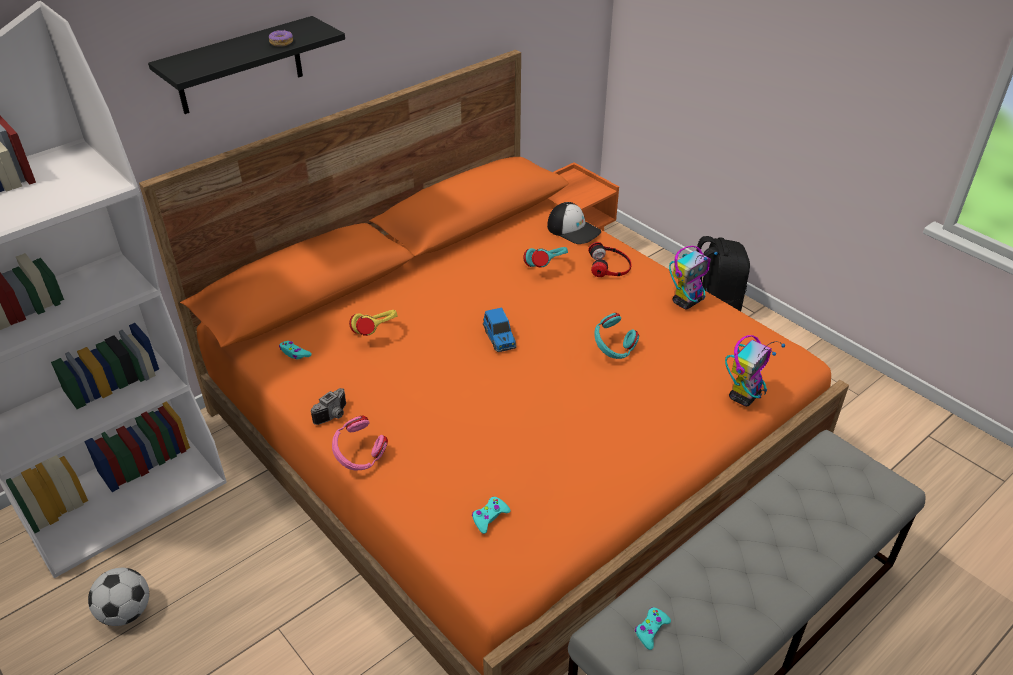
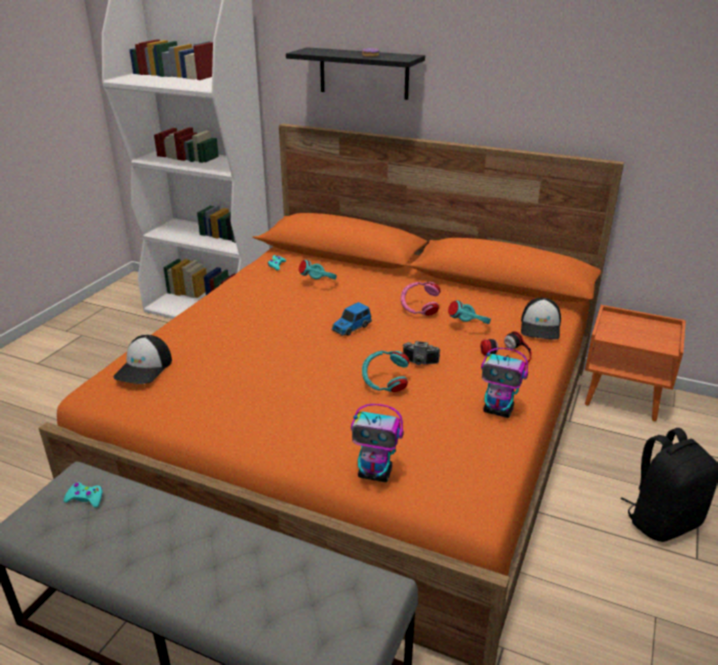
camera: 65 degrees right, 10 degrees down
(126, 612) = (128, 340): football -> none
(334, 416) = (224, 293): camera -> camera (419, 363)
(360, 458) = (188, 311): pink headphones -> pink headphones (419, 310)
(376, 333) = (319, 284): yellow headphones -> turquoise headphones
(489, 517) = (144, 368): turquoise game controller -> cap

